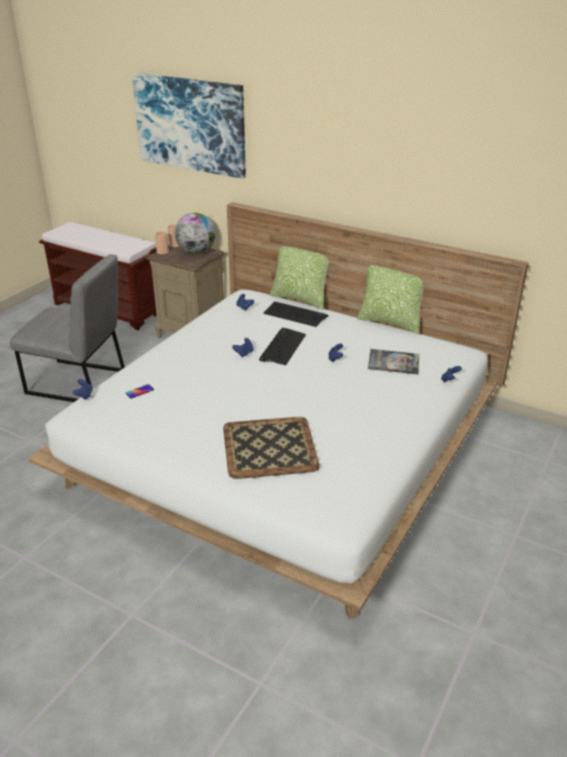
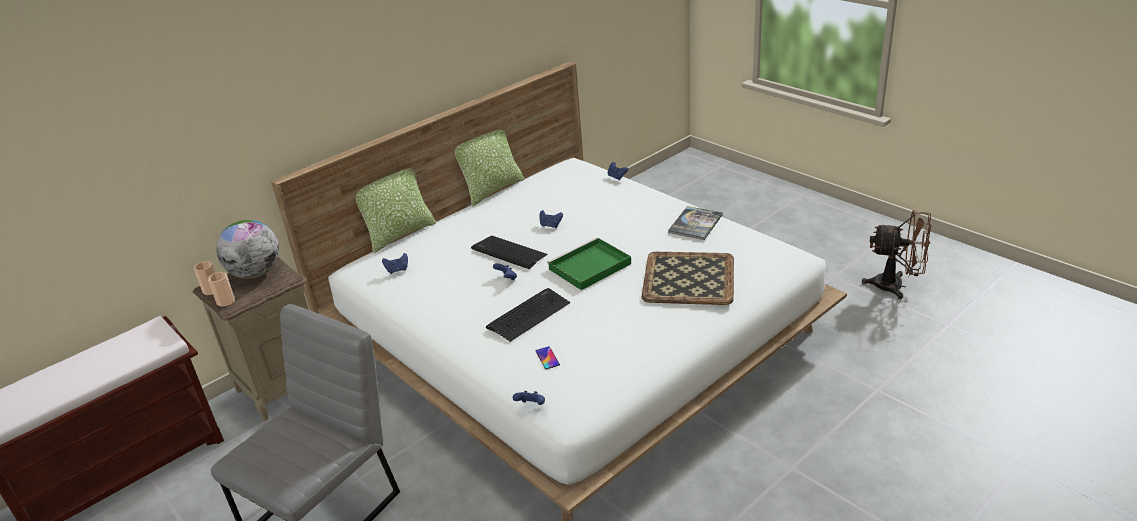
camera: 70 degrees left, 0 degrees up
(190, 124) = (170, 113): picture -> none
(272, 389) = (588, 267): none -> green tray
(295, 315) = (442, 238): keyboard -> keyboard (528, 315)
(393, 362) = (575, 197): book -> book (695, 224)
(484, 705) = (896, 286): none -> brown fan

